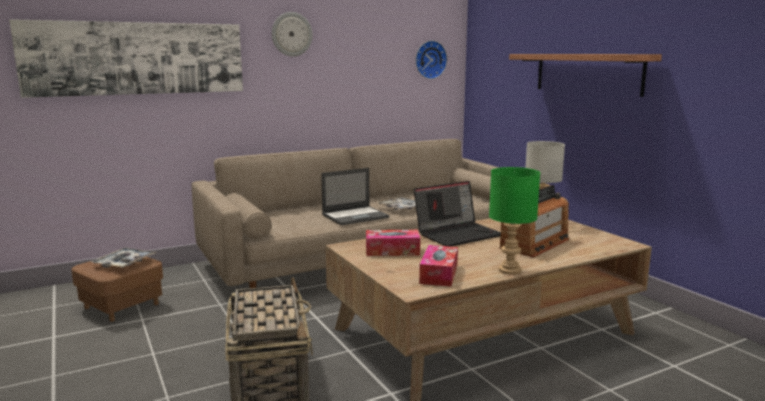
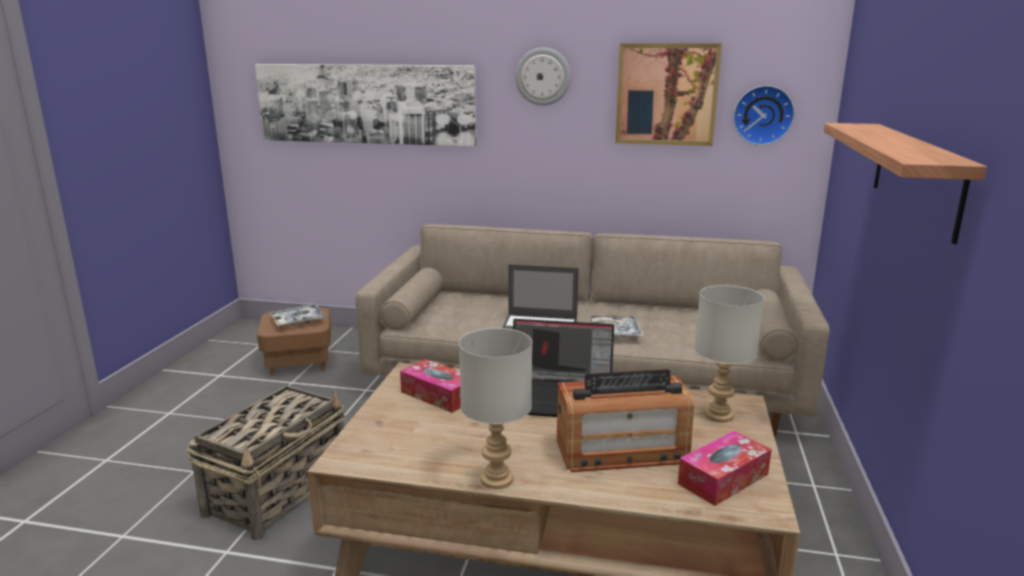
camera: 40 degrees right, 5 degrees up
(375, 47) = (666, 94): none -> picture
(439, 274) = (413, 448): tissue box -> tissue box (723, 479)
(509, 270) = (496, 478): green table lamp -> grey table lamp

